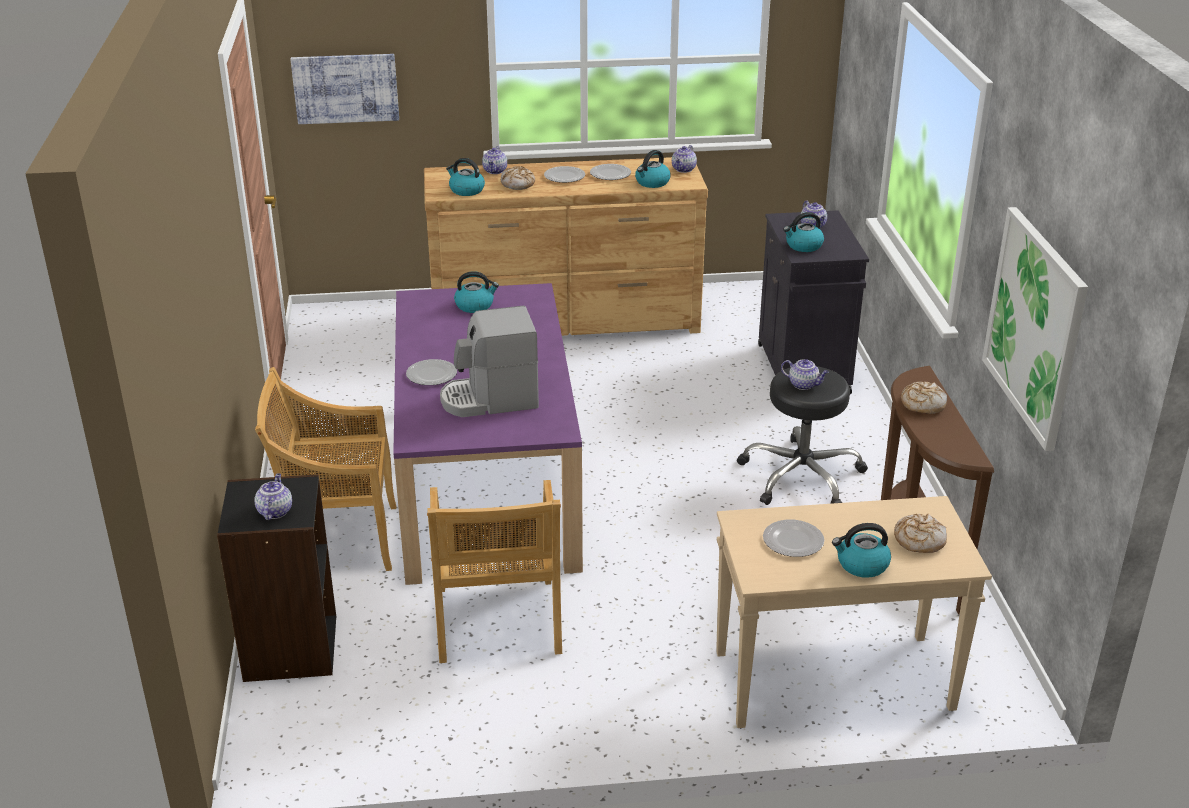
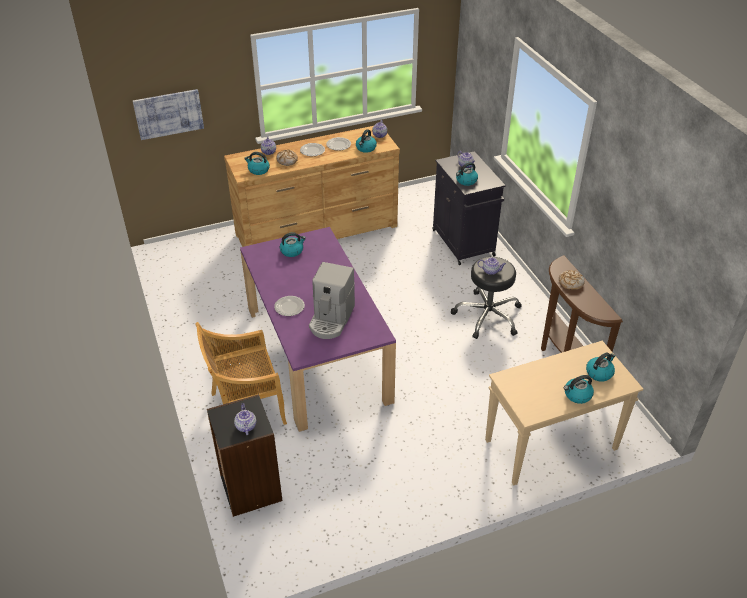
camera: 15 degrees left, 10 degrees up
(490, 400) = (331, 319): coffee machine -> coffee machine turned 45 degrees counterclockwise
(498, 623) = (361, 446): beige chair -> none
(793, 541) = (537, 386): plate -> none
(918, 540) = (599, 373): bread -> kettle
(1035, 326) = (640, 243): picture -> none

